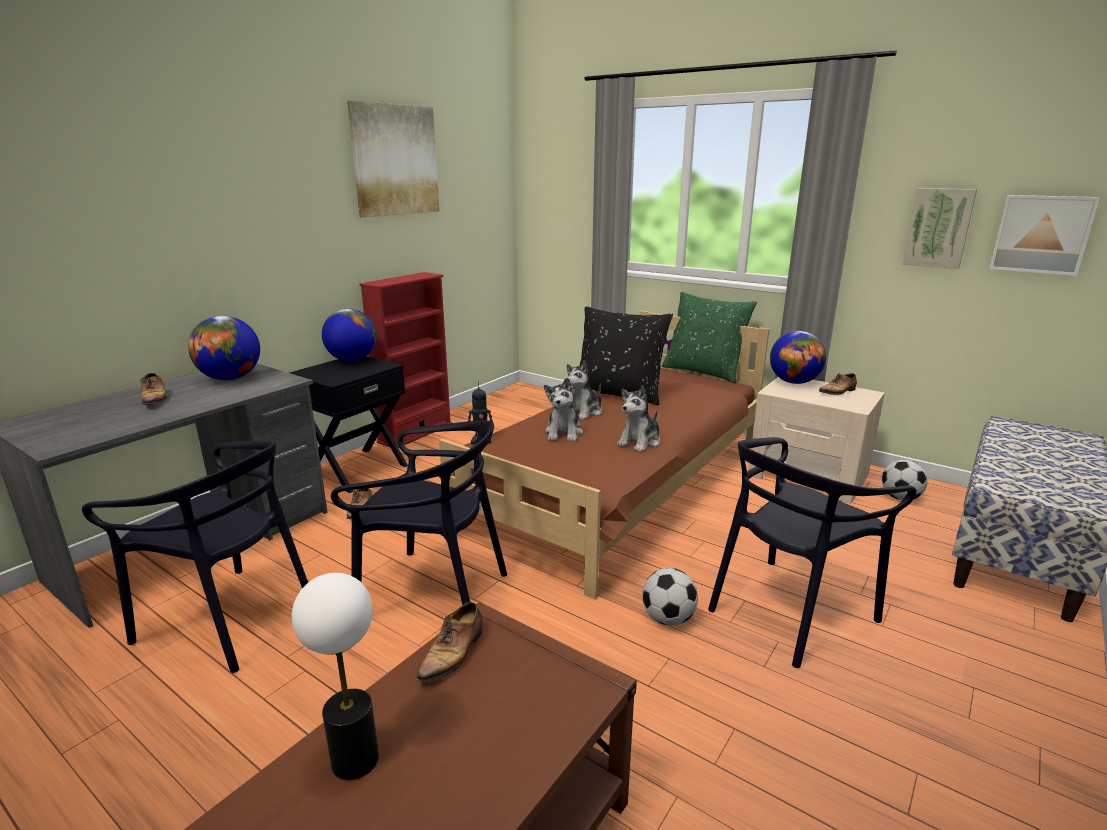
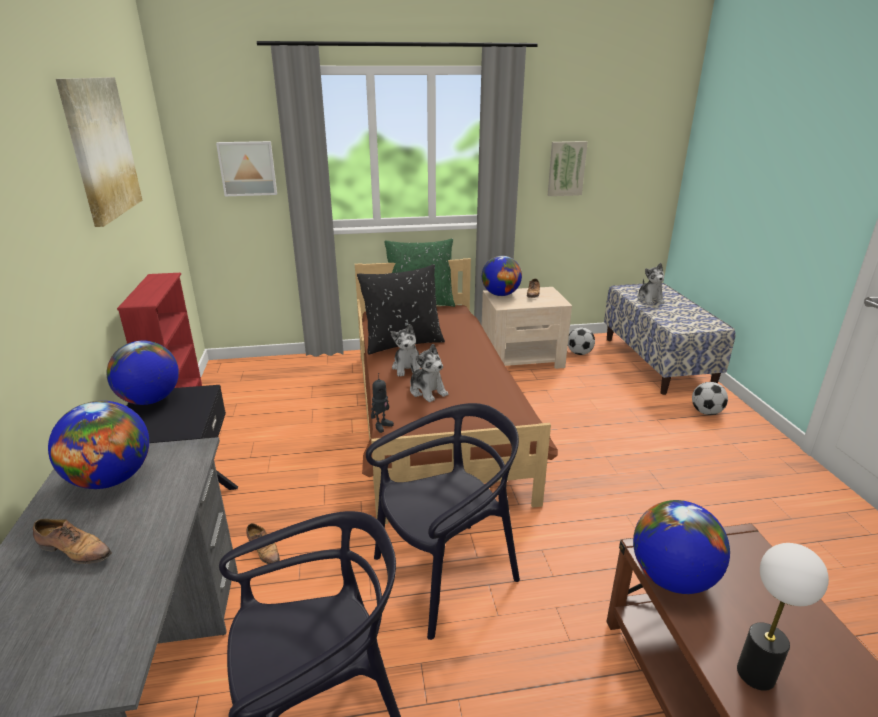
camera: 45 degrees left, 5 degrees up
(453, 653) = (672, 578): shoe -> globe
(640, 442) = (485, 376): plush toy -> plush toy (650, 299)
(668, 618) = (592, 491): football -> football (706, 412)
(789, 611) = (630, 450): black chair -> none
(1041, 234) = (620, 168): picture -> picture (248, 168)

